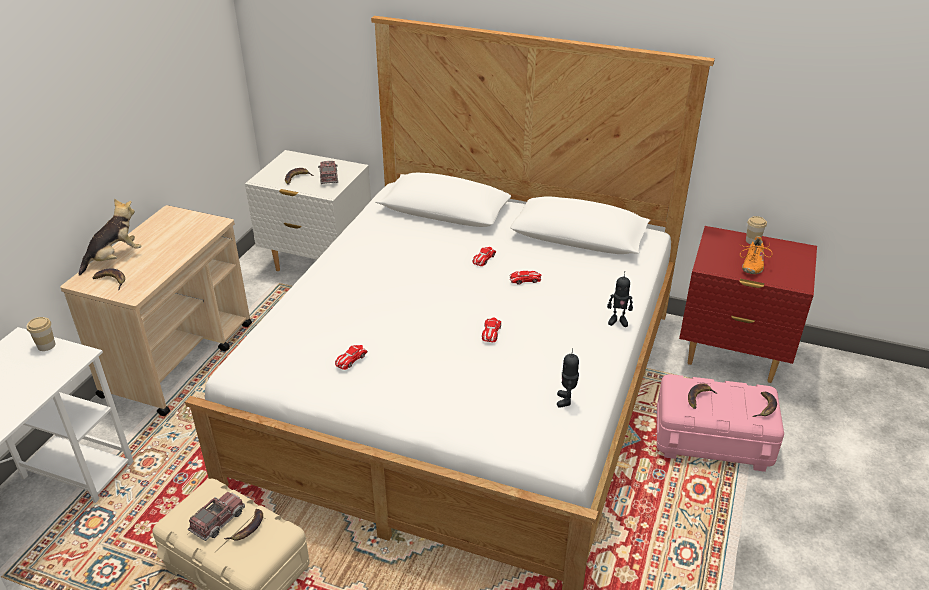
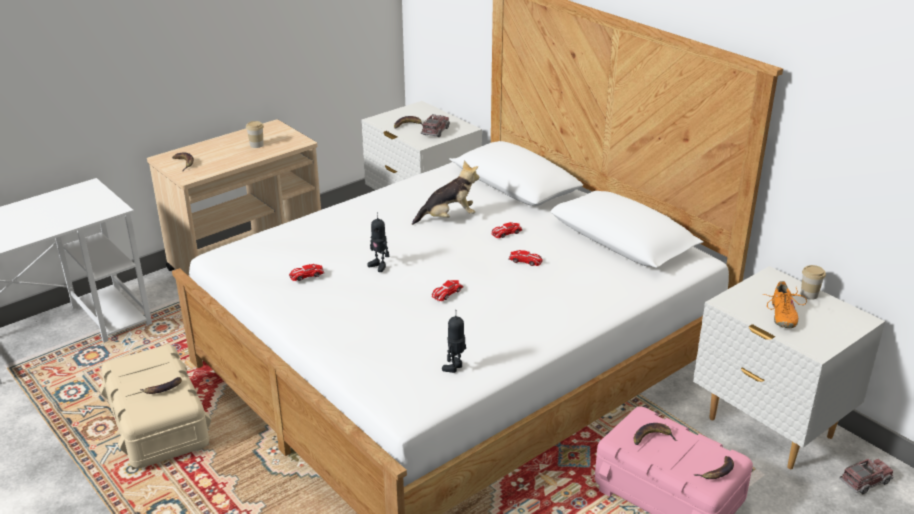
camera: 30 degrees right, 5 degrees down
(46, 345) = (101, 195): cup -> cup (256, 145)
(115, 258) = (202, 148): plush toy -> plush toy (448, 218)
(218, 521) = (147, 375): toy truck -> toy truck (865, 481)
(618, 321) = (578, 322): toy robot -> toy robot (379, 266)
(732, 356) = (769, 428): red nightstand -> white nightstand
(752, 264) = (782, 315): orange shoe -> orange shoe turned 45 degrees counterclockwise

